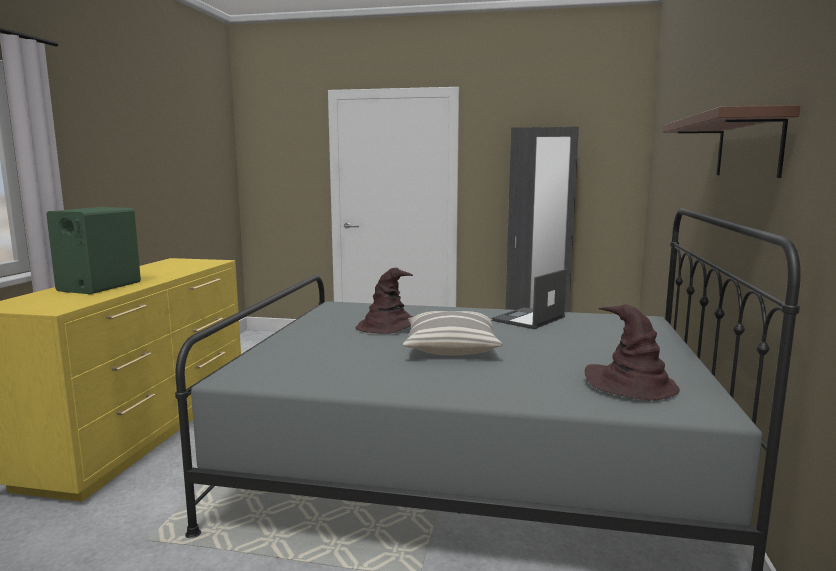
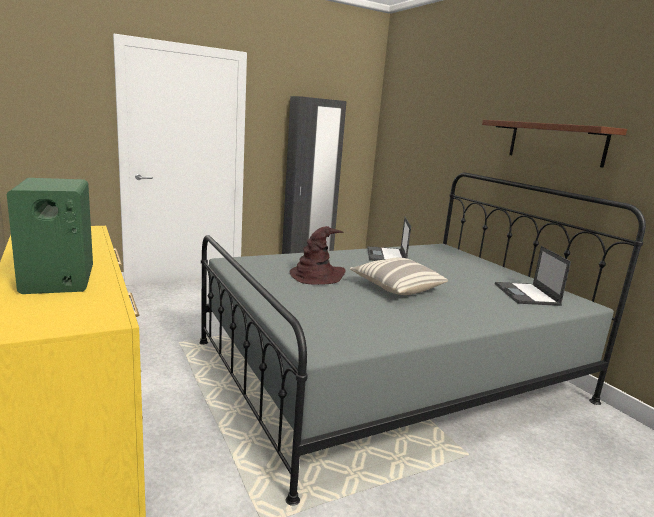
camera: 40 degrees left, 5 degrees up
(631, 385) = (527, 294): brown hat -> laptop

